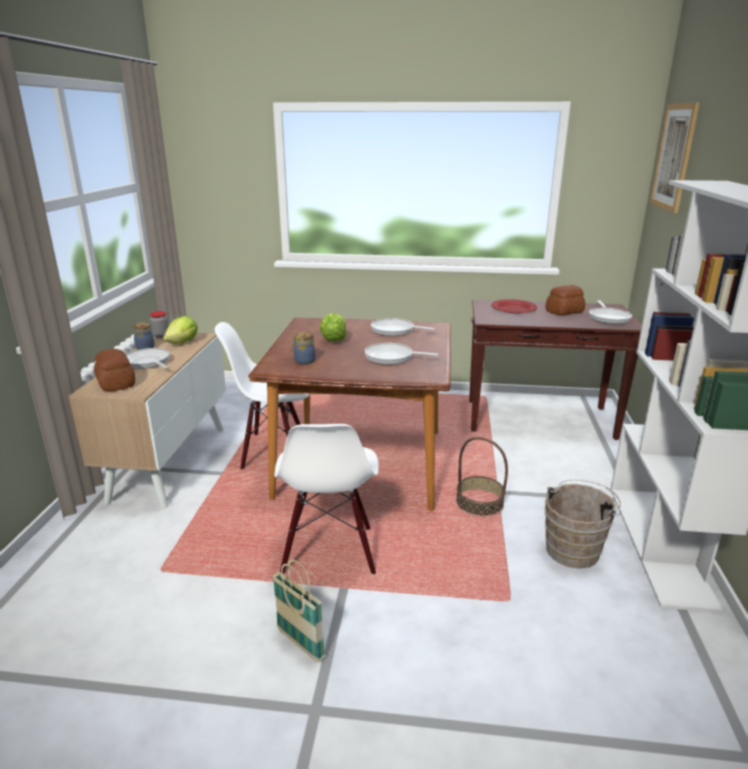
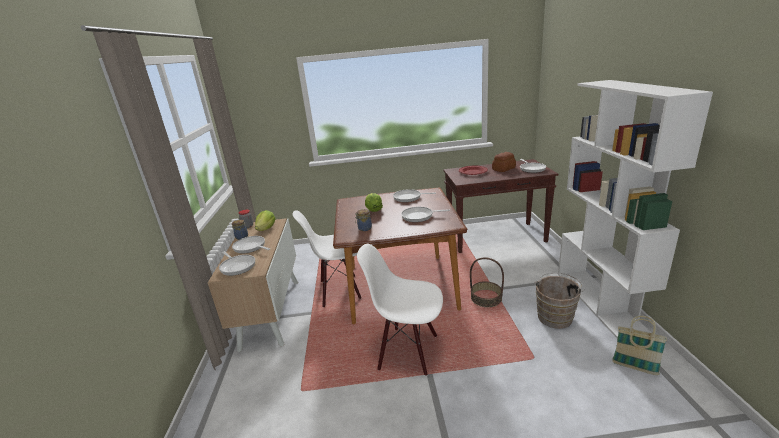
camera: 10 degrees left, 0 degrees up
(116, 383) = (237, 266): bread -> frying pan
(300, 643) = (419, 418): basket -> basket (634, 367)
(329, 551) = (408, 351): white chair -> white chair turned 120 degrees clockwise
(674, 157) = (558, 67): picture -> none

